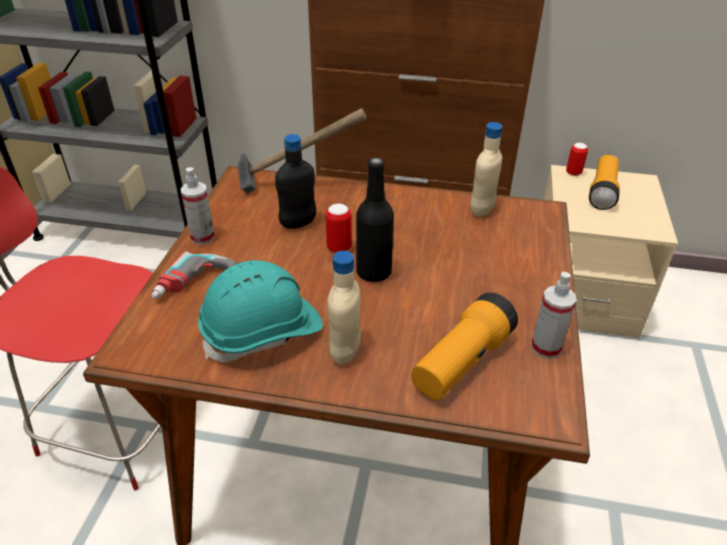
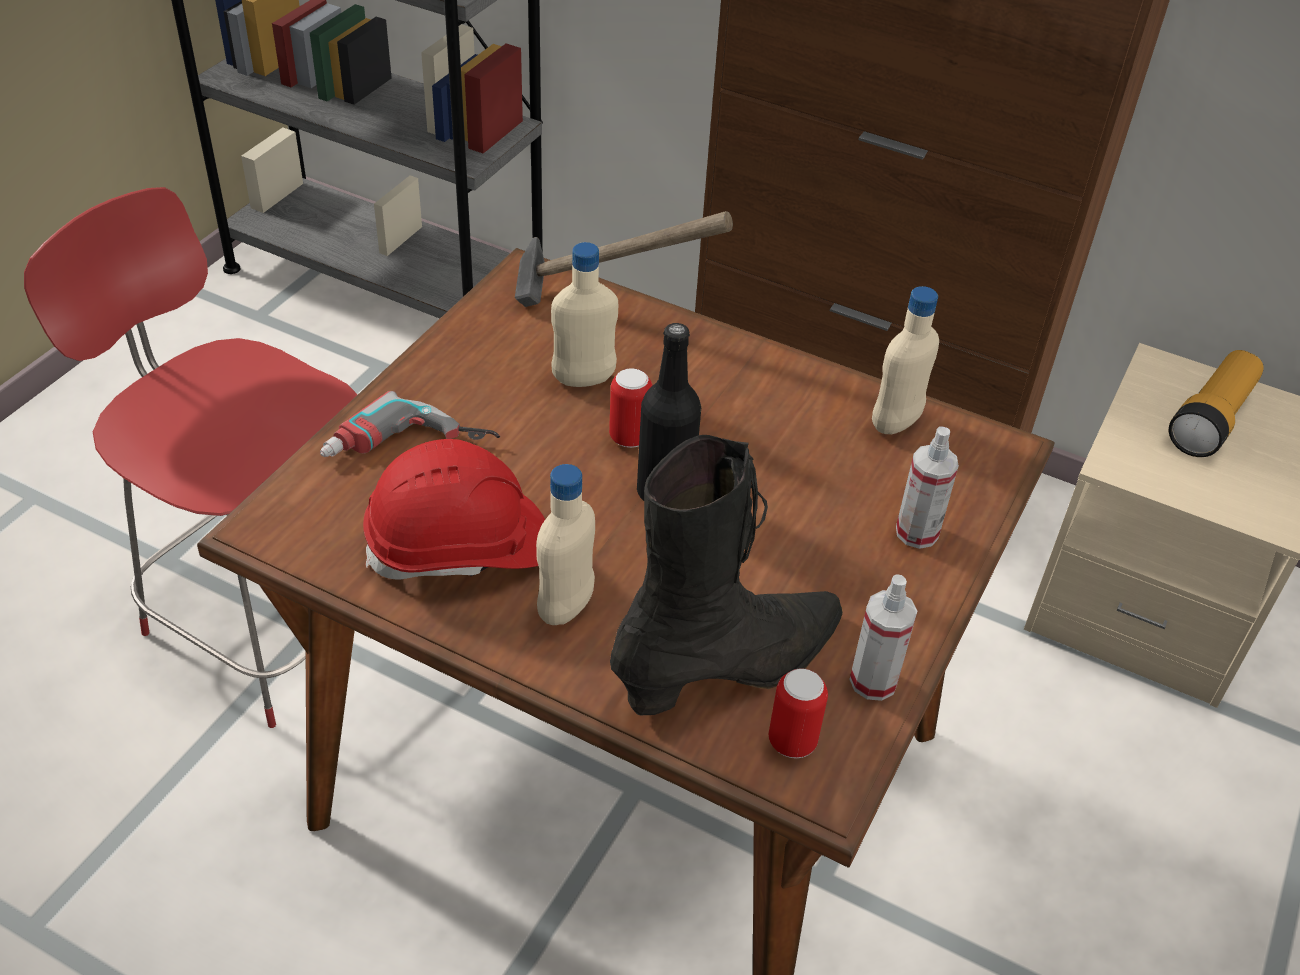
camera: 15 degrees right, 5 degrees up
(202, 237) = (429, 369): spray bottle -> spray bottle (917, 532)
(263, 332) = (460, 547): turquoise hard hat -> red hard hat
(298, 223) = (584, 379): black bottle -> beige bottle
(461, 362) = (731, 669): flashlight -> black boot
(573, 173) = (1174, 369): can -> can (792, 741)

